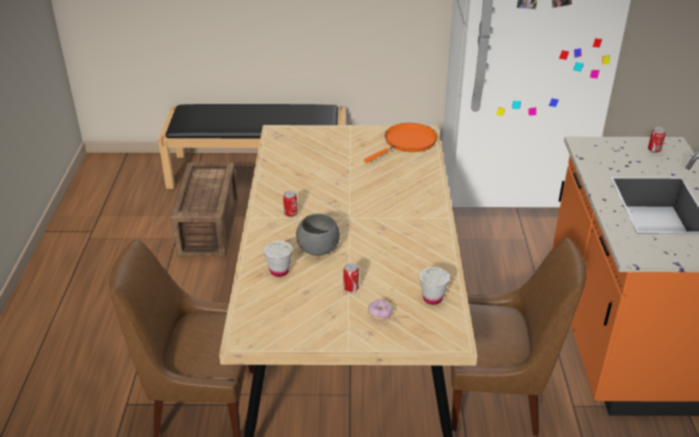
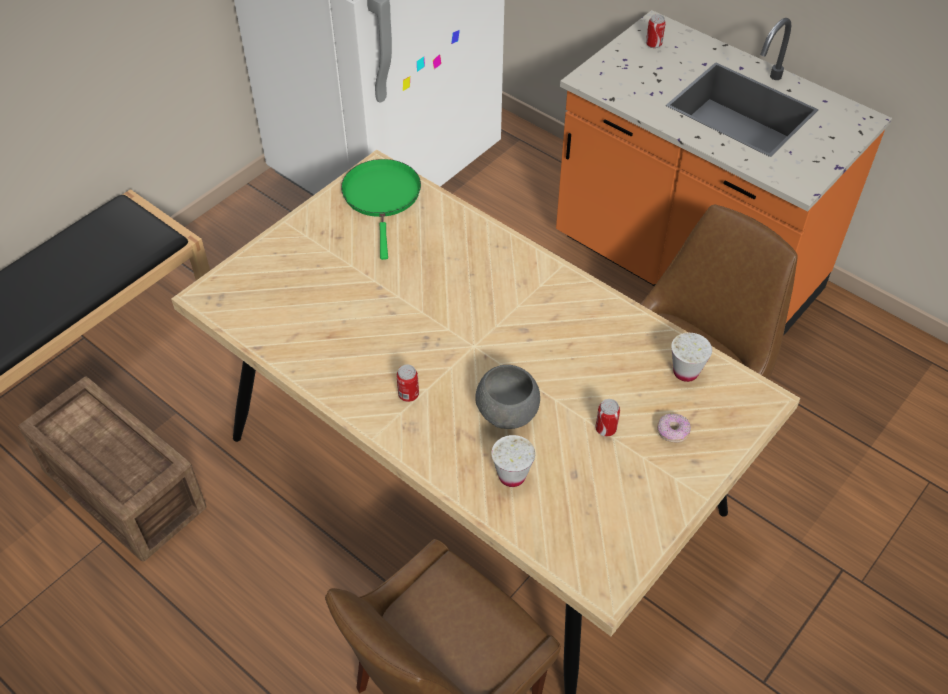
camera: 50 degrees left, 15 degrees up
(407, 143) = (382, 197): orange frying pan -> green frying pan

